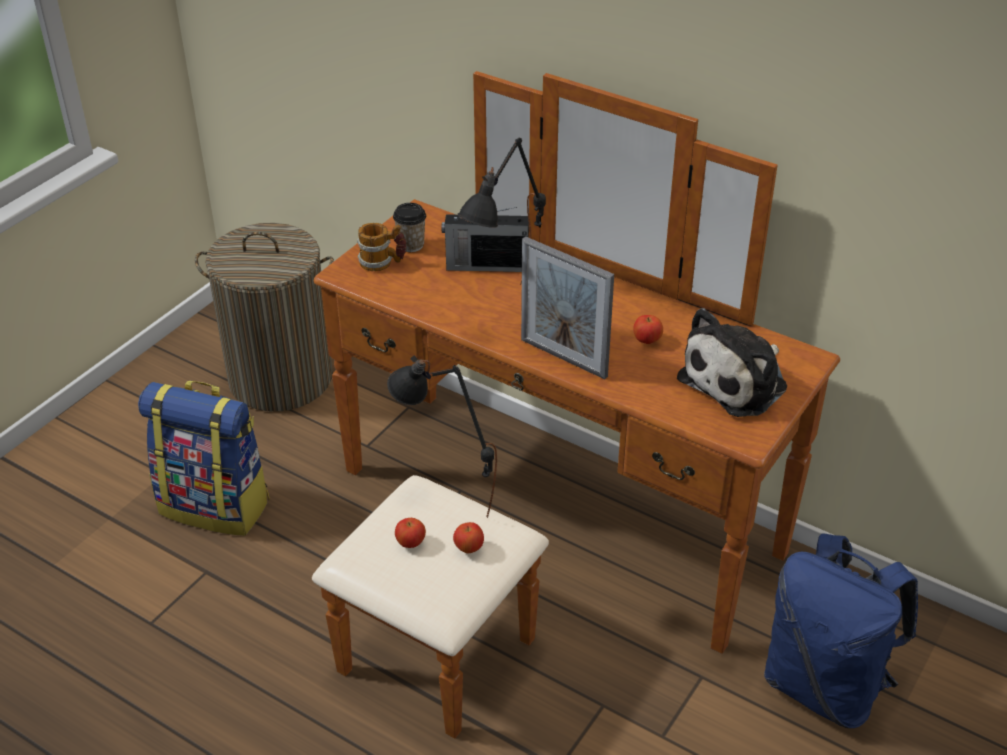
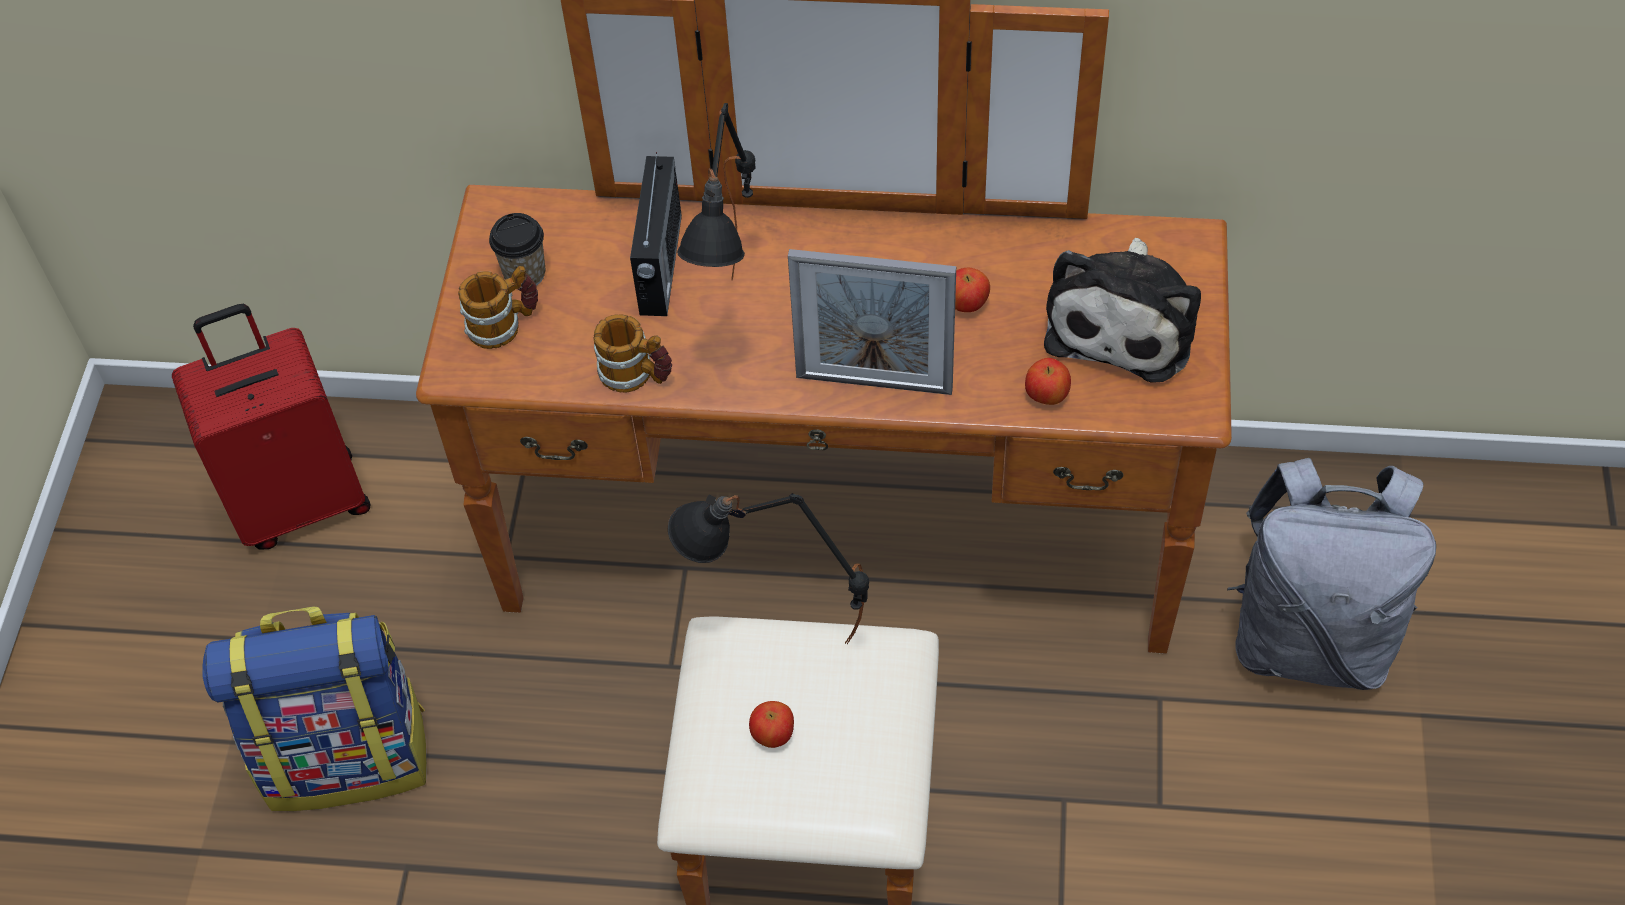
camera: 25 degrees left, 15 degrees up
(281, 378) = (300, 500): laundry basket -> red suitcase
(434, 308) = (636, 375): none -> mug
(468, 548) = (855, 705): apple -> apple (1046, 396)
(485, 266) = (660, 266): radio -> radio turned 60 degrees counterclockwise
(825, 685) = (1310, 637): blue backpack -> grey backpack

